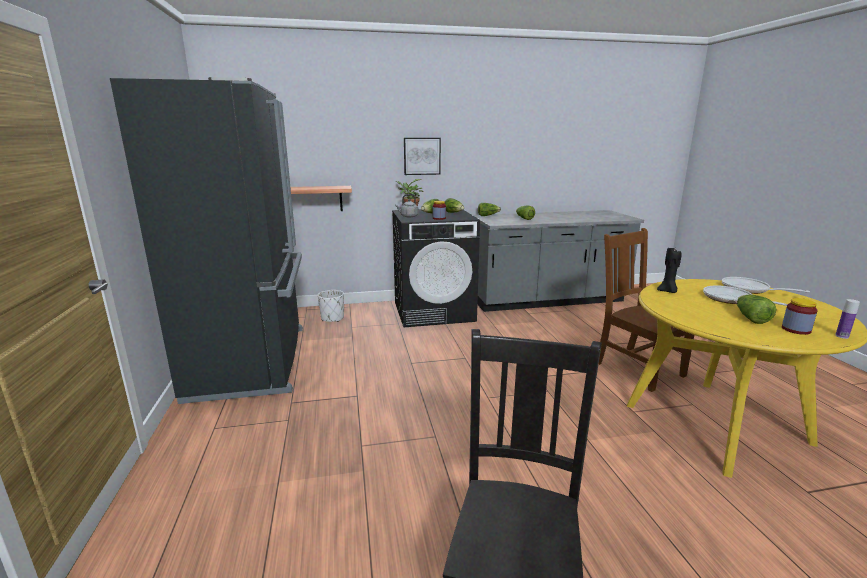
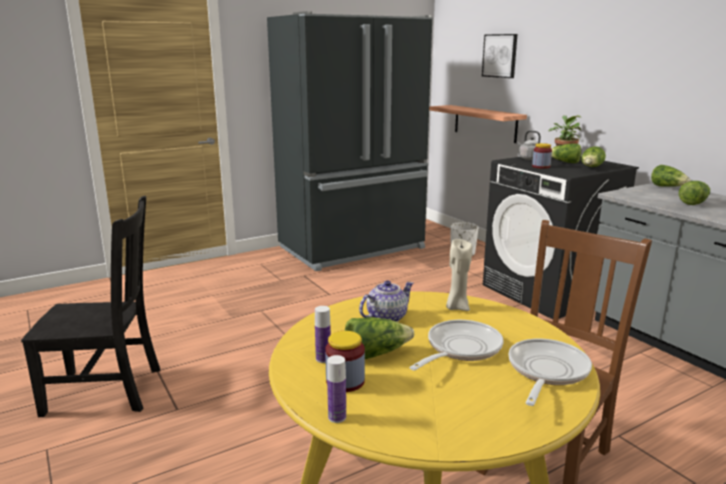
camera: 70 degrees right, 0 degrees up
(422, 156) = (604, 86): picture -> picture (500, 56)
(667, 291) = (456, 307): black candle -> beige candle
(691, 309) = (386, 317): none -> teapot
(768, 332) = (323, 359): none -> bottle

